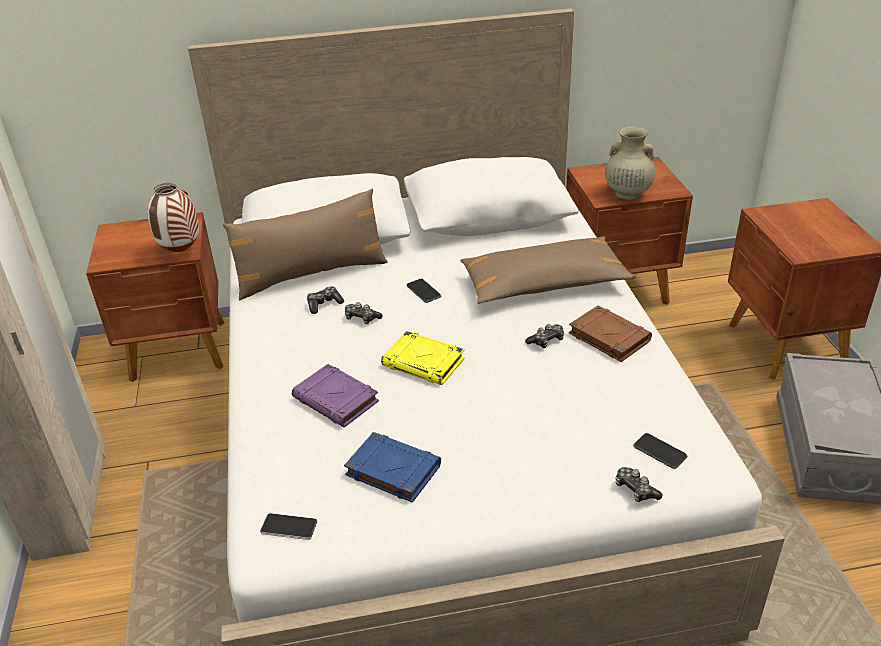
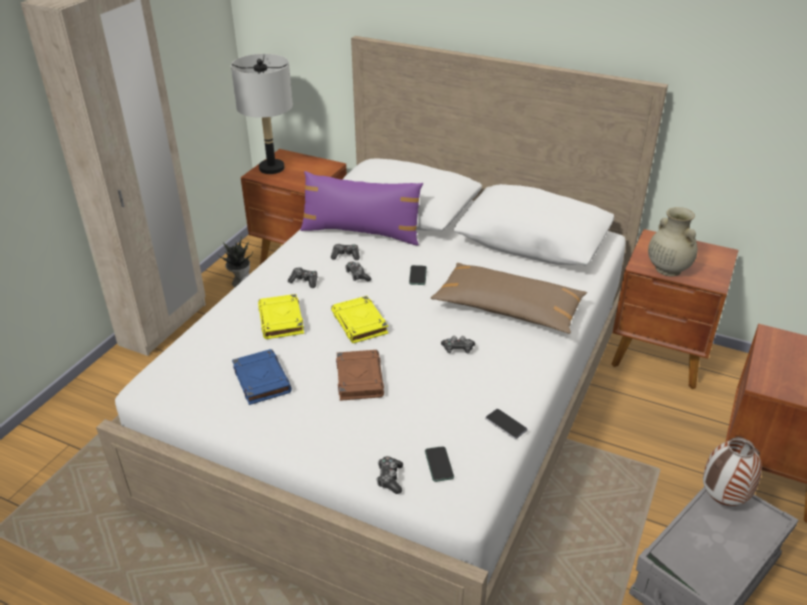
camera: 35 degrees right, 0 degrees up
(117, 249) = (272, 168): none -> grey table lamp
(124, 410) = (240, 282): none -> potted plant
(181, 252) = (304, 185): vase -> vase (722, 500)
(289, 527) = (171, 380): phone -> phone (506, 424)
(311, 274) = (361, 232): brown pillow -> purple pillow
(311, 349) = (304, 281): none -> game controller
(337, 400) = (281, 320): purple book -> yellow book
(608, 337) = (506, 368): brown book -> brown book (359, 378)

